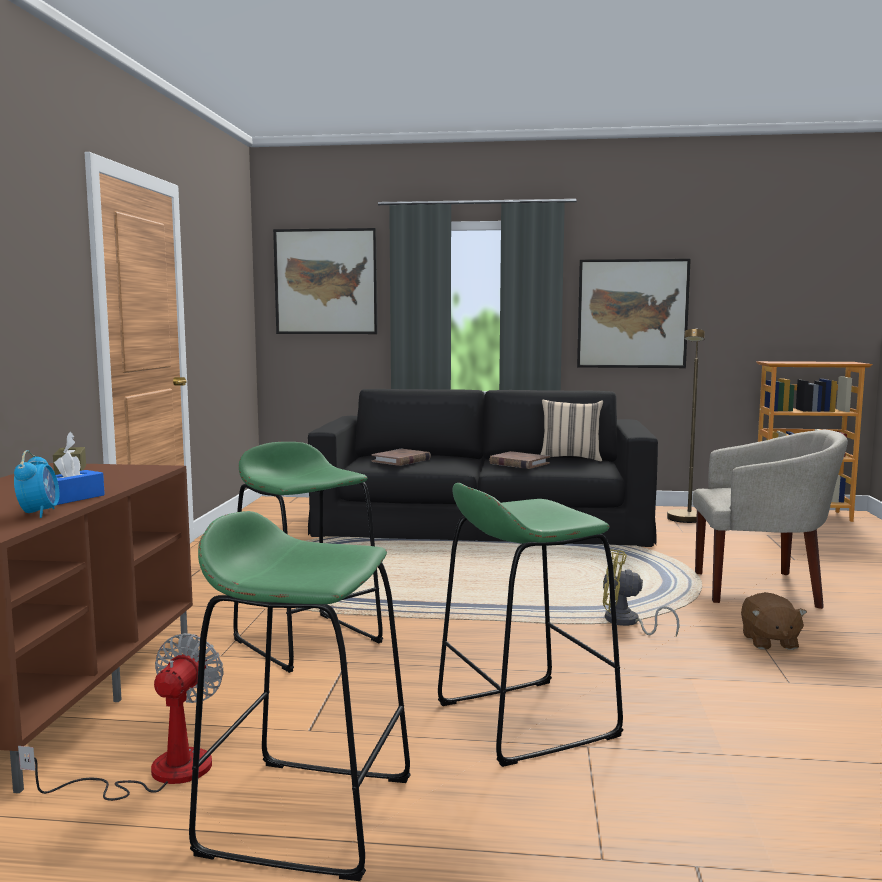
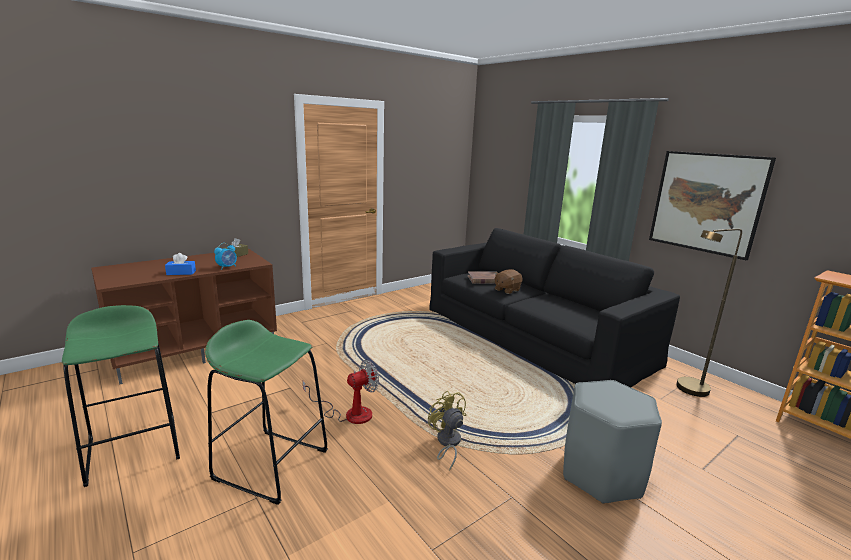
camera: 45 degrees right, 10 degrees up
(39, 513) = (149, 278): alarm clock -> alarm clock (227, 267)
(157, 773) = (149, 400): fan -> fan (349, 413)
(308, 640) = (302, 368): green stool -> none
(326, 282) = (504, 154): picture -> none
(519, 463) = (543, 303): brown book -> none
(570, 458) = (592, 310): beige pillow -> none
(760, 588) = (601, 475): beige armchair -> grey stool
(769, 642) = (496, 515): brown plush toy -> brown plush toy (506, 290)

